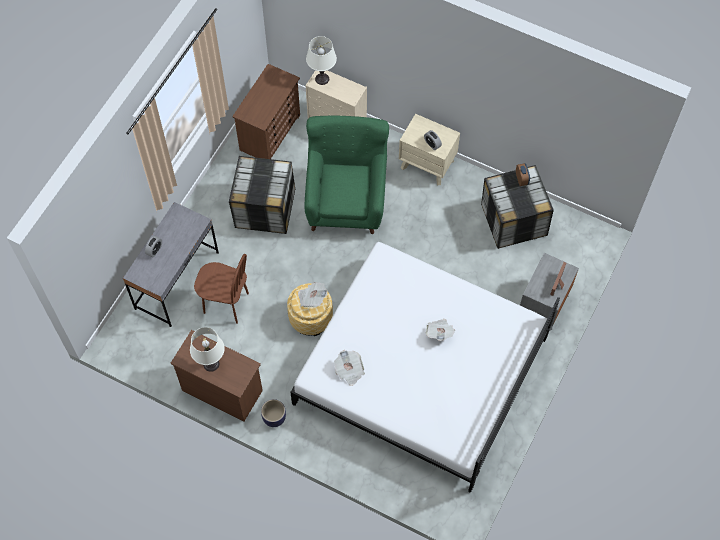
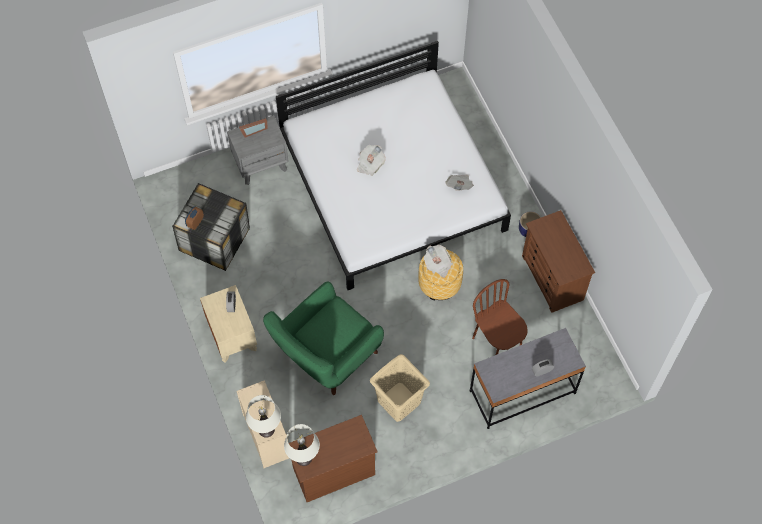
camera: 140 degrees left, 0 degrees up
(211, 364) = (564, 248): white table lamp -> white table lamp (304, 457)
(264, 208) = (399, 402): storage box -> beige laundry basket

